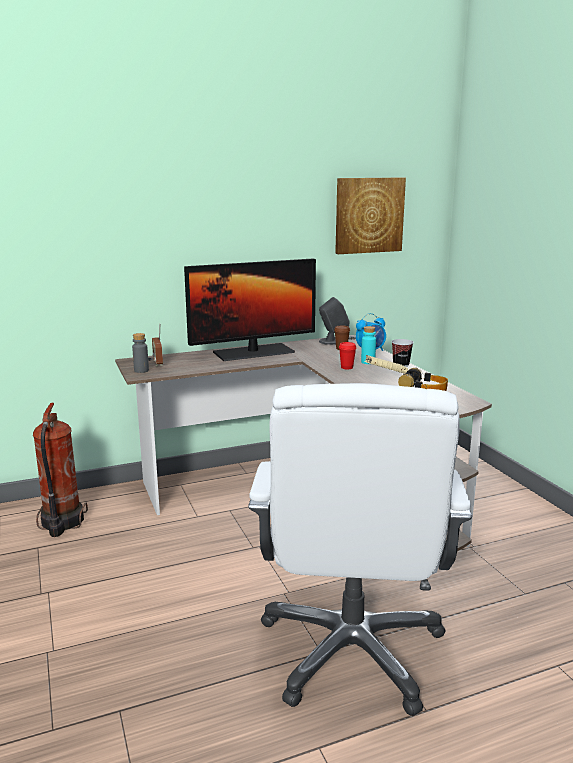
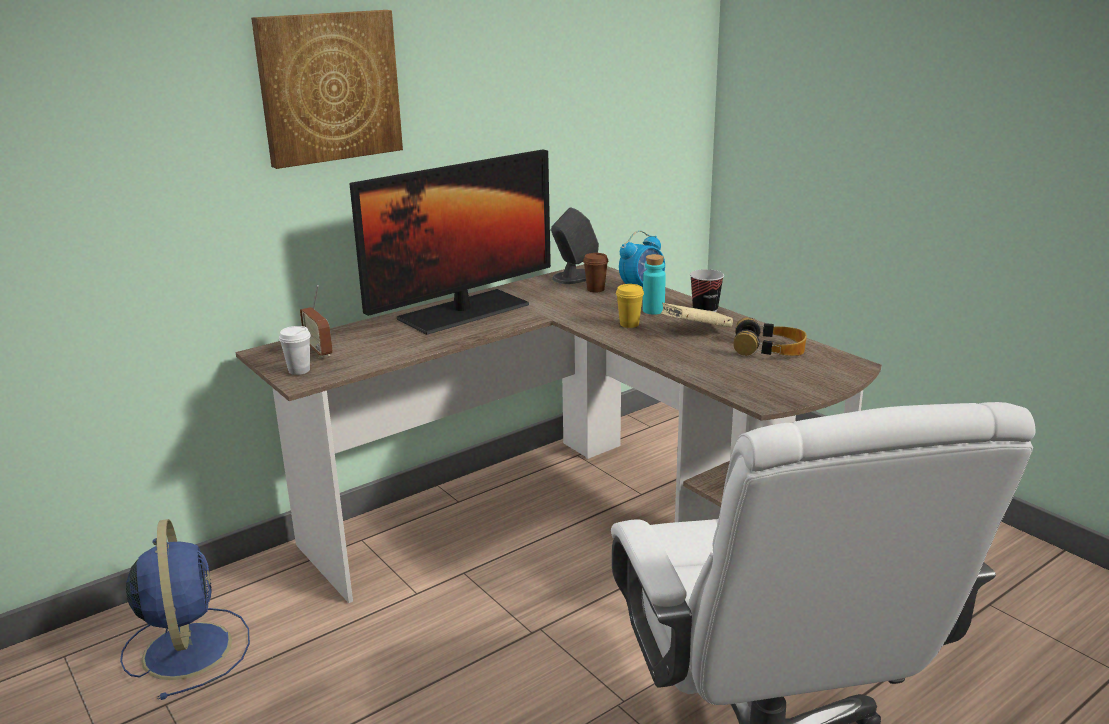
camera: 15 degrees left, 5 degrees up
(61, 523) = (187, 648): fire extinguisher -> blue fan
(141, 370) = (299, 370): grey bottle -> white cup
(347, 367) = (629, 324): red cup -> yellow cup
(368, 215) = (607, 71): picture -> picture (329, 87)

